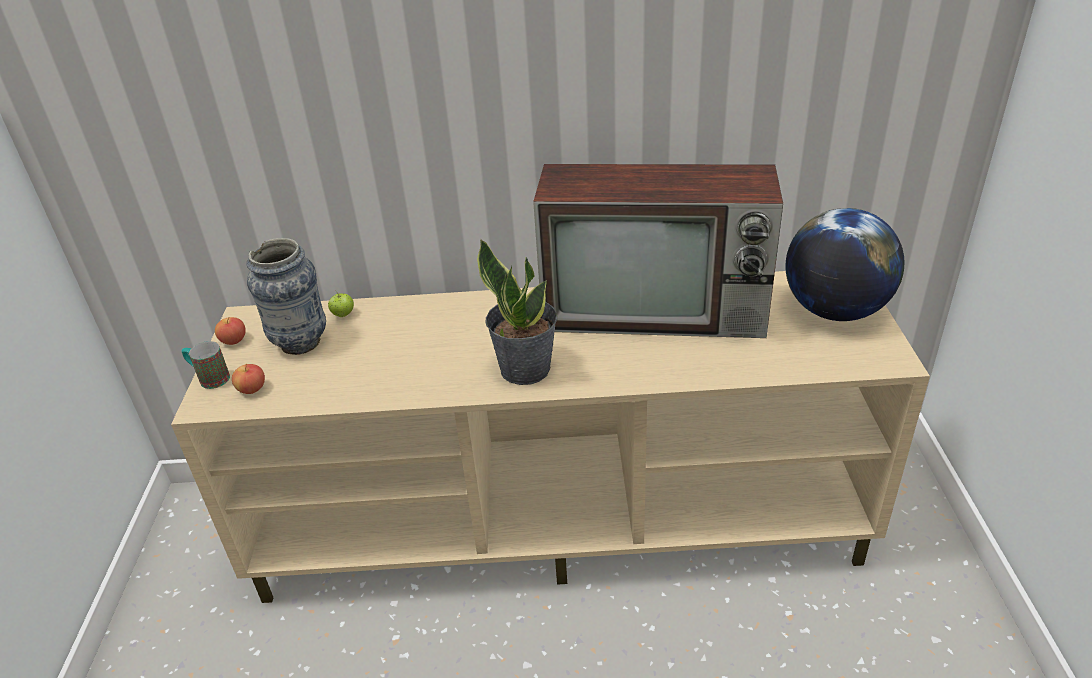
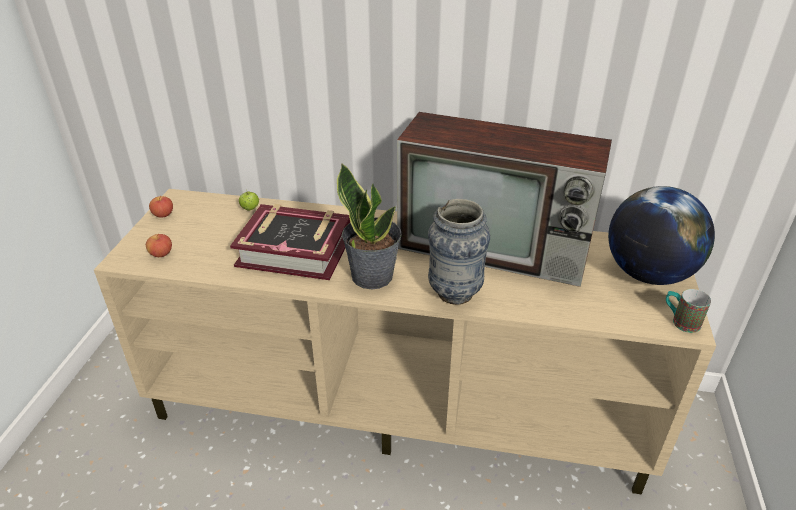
camera: 10 degrees right, 0 degrees up
(209, 378) = (134, 240): mug -> mug (680, 321)
(300, 343) = (210, 225): vase -> vase (454, 293)
(420, 355) = (295, 250): none -> book

